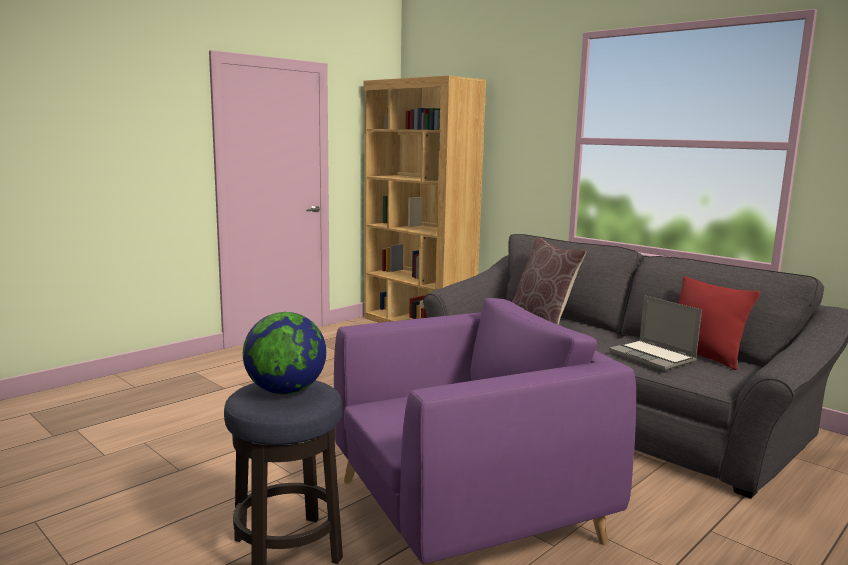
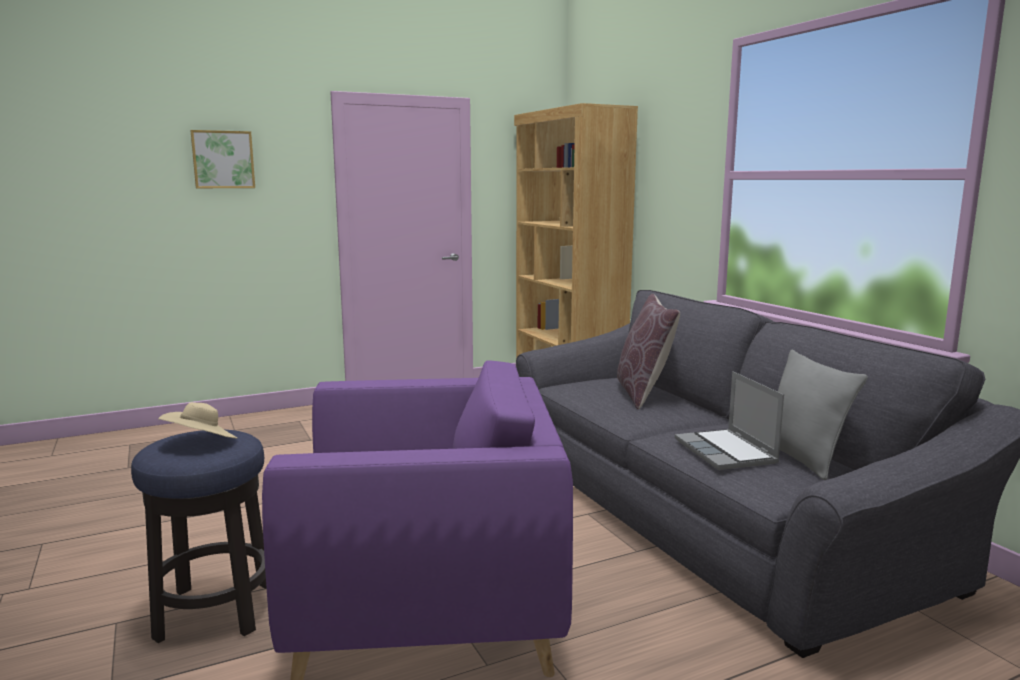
camera: 20 degrees right, 0 degrees up
(109, 114) = (223, 159): none -> picture
(285, 391) = (201, 443): globe -> beige hat
(703, 356) = (800, 458): red pillow -> grey pillow

